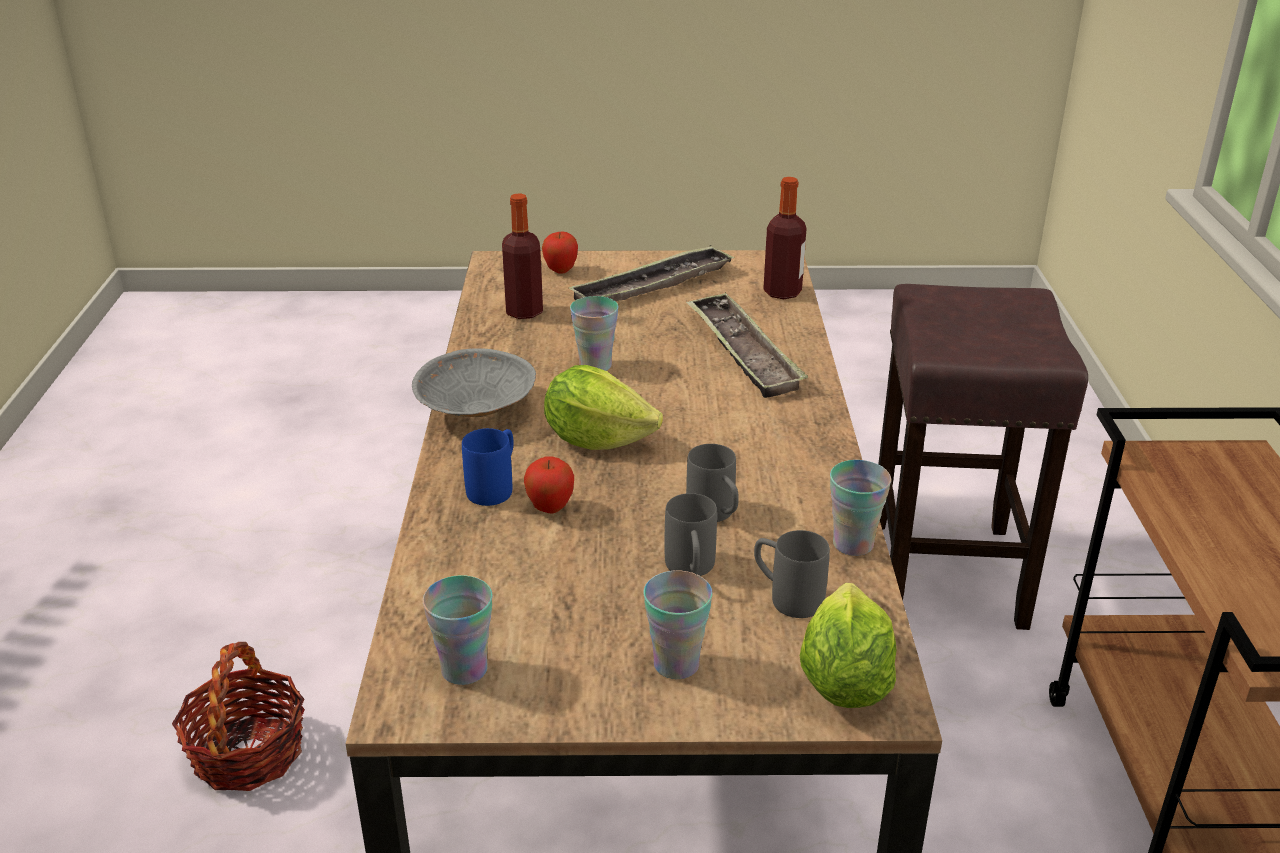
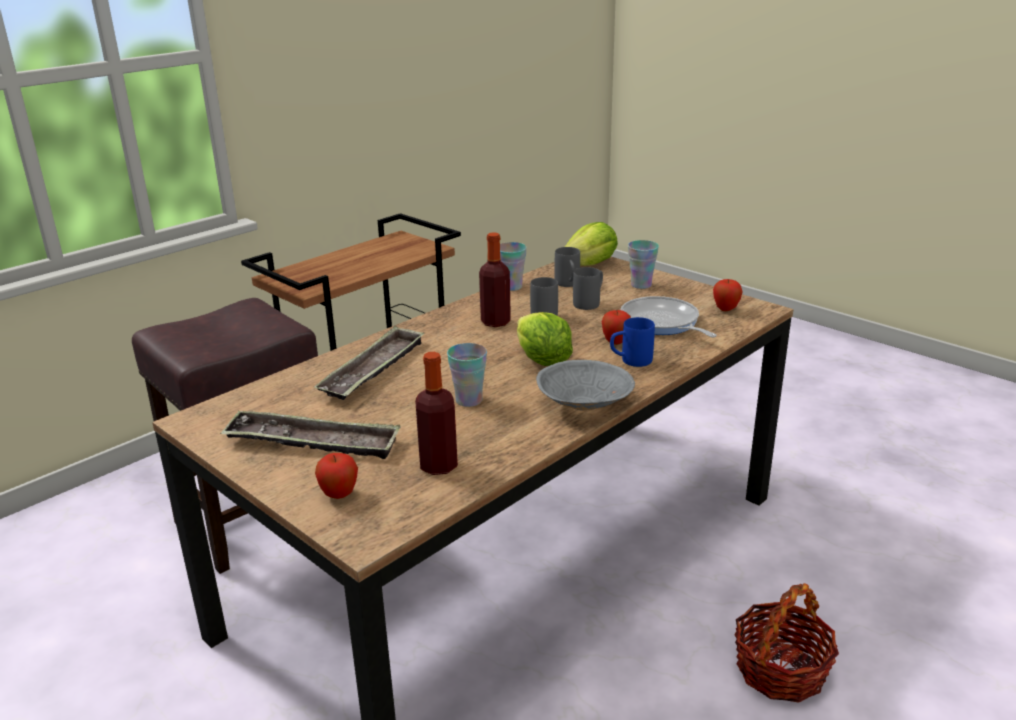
camera: 135 degrees left, 5 degrees down
(464, 670) = (725, 309): cup -> apple
(532, 579) = (662, 323): none -> frying pan
(782, 292) = (256, 395): bottle -> bottle (495, 322)

